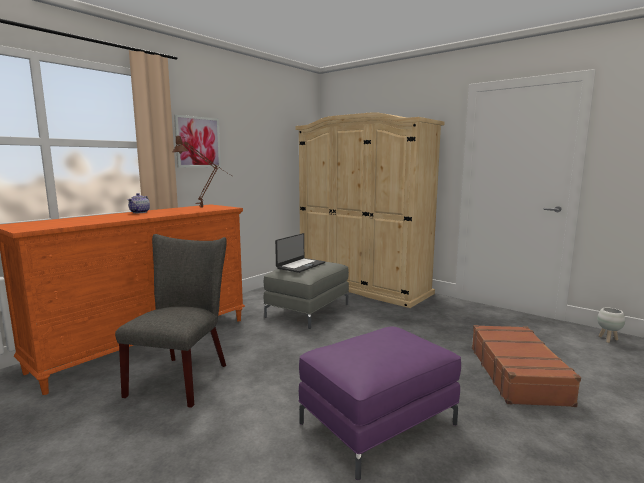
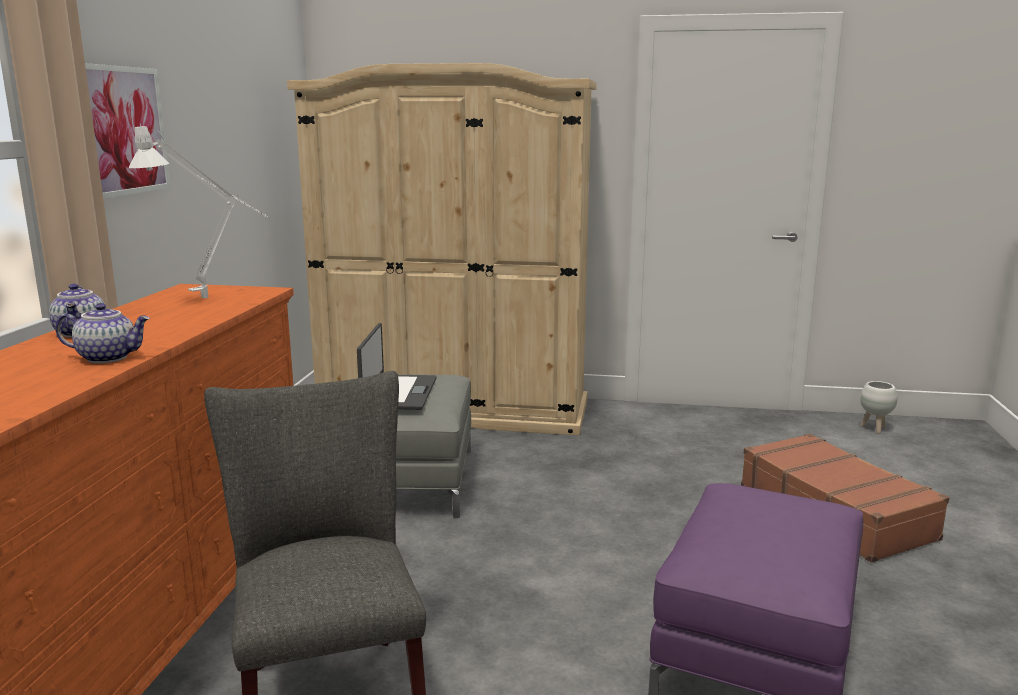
camera: 30 degrees left, 5 degrees up
(126, 218) = (109, 357): none -> teapot
(205, 208) = (213, 299): brown table lamp -> white table lamp

